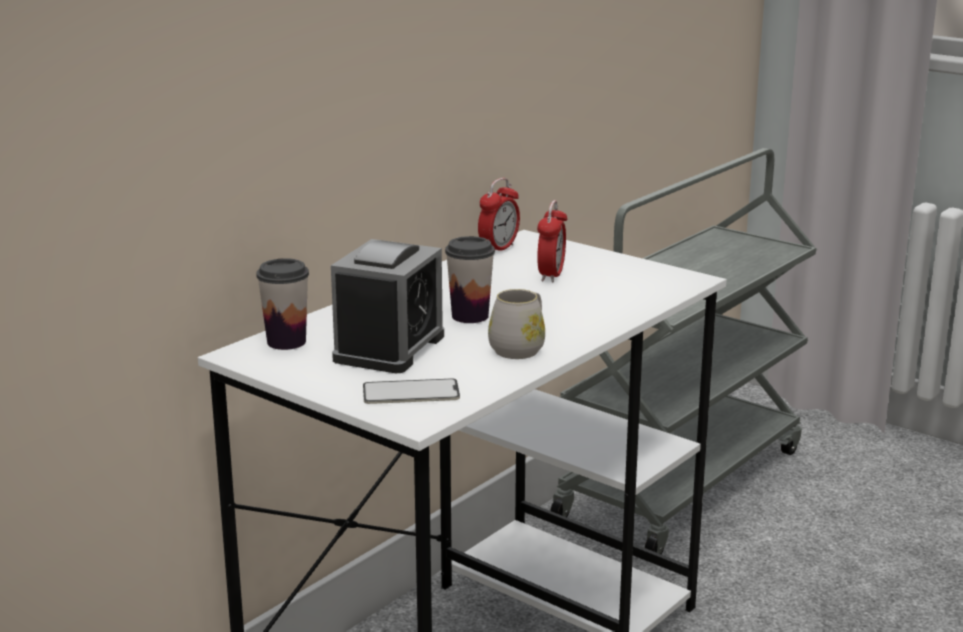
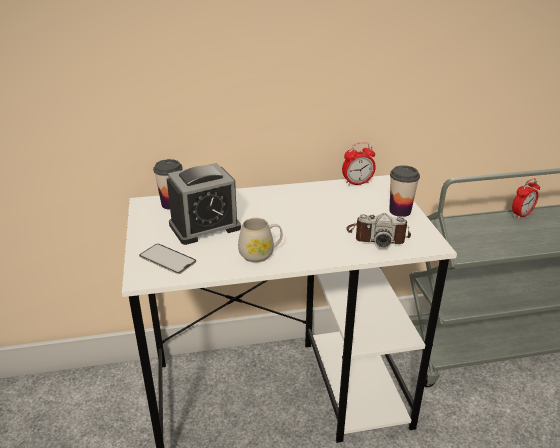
camera: 40 degrees right, 10 degrees up
(470, 316) = (272, 222): cup -> cup (400, 211)
(551, 275) = (356, 211): alarm clock -> alarm clock (521, 215)
(620, 290) = (377, 236): none -> camera

